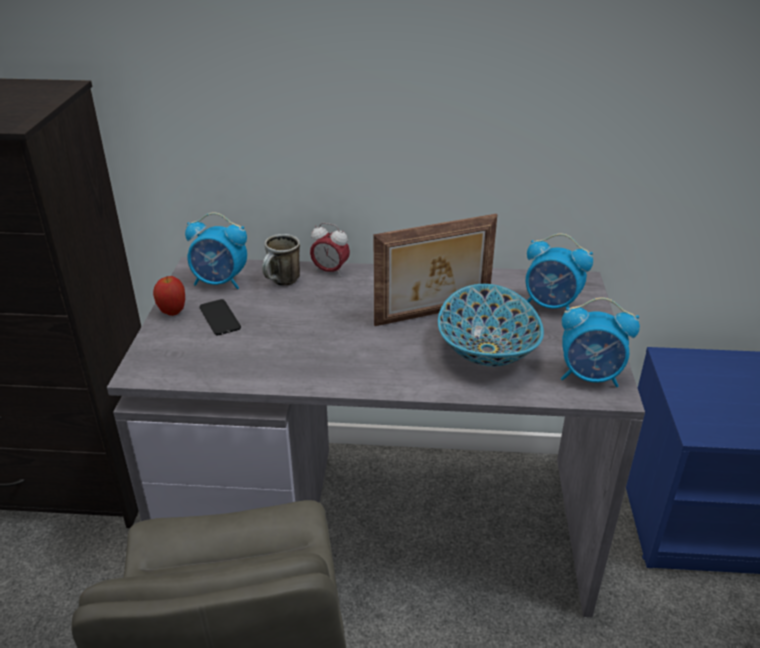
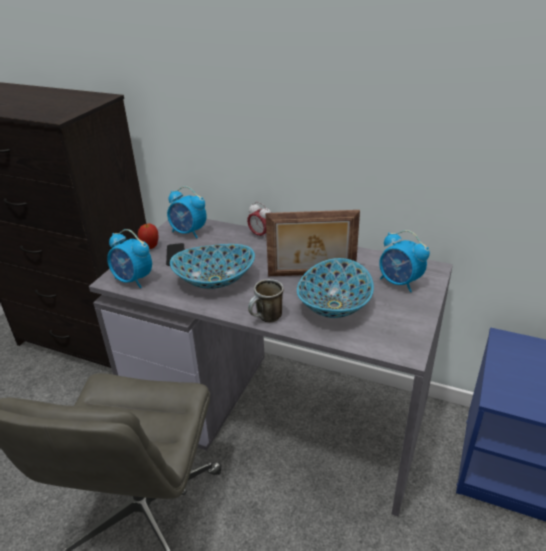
camera: 20 degrees right, 0 degrees up
(282, 283) = (226, 238): mug -> mug (266, 319)
(301, 344) = (214, 280): none -> bowl
(590, 377) = (398, 338): alarm clock -> alarm clock (133, 280)

